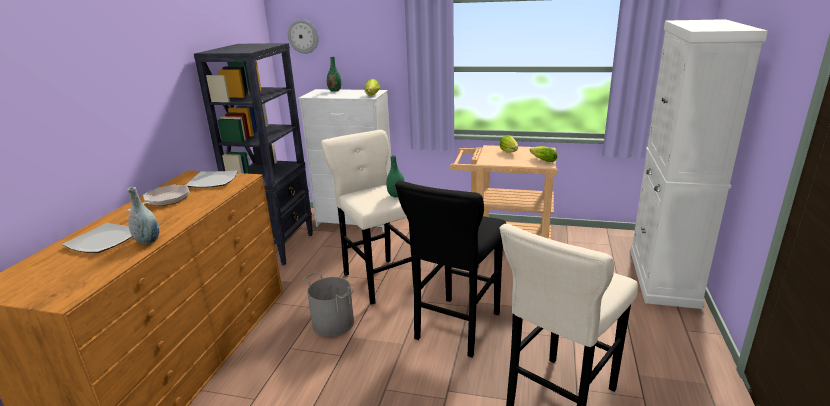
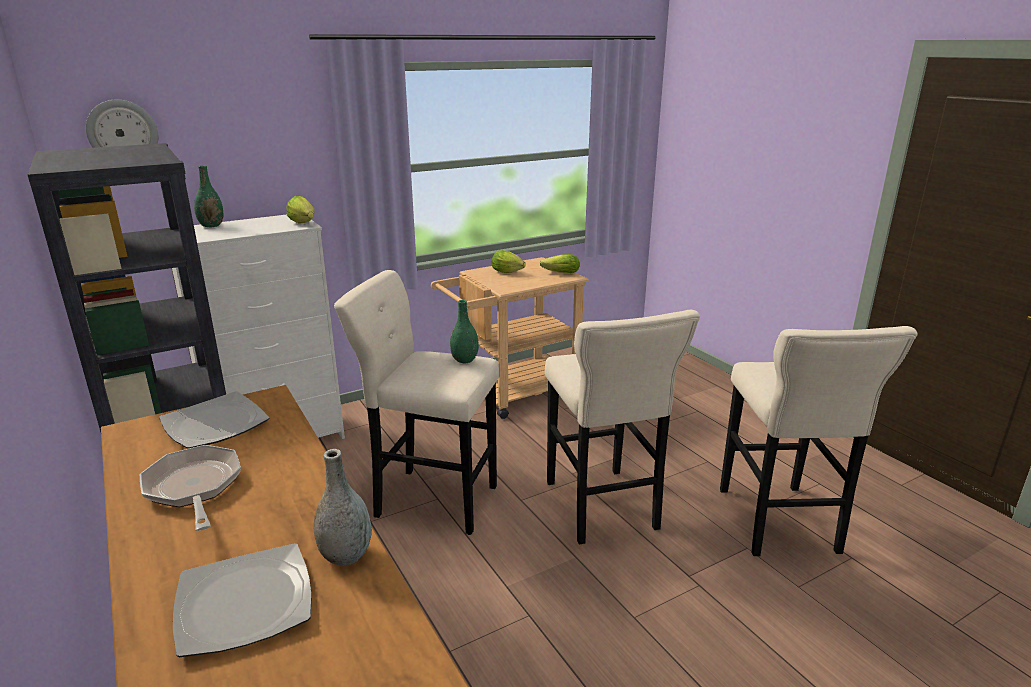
camera: 45 degrees left, 0 degrees up
(333, 323) = (457, 583): grey bucket -> none
(456, 329) = (602, 509): black stool -> beige stool
(663, 277) = (691, 373): white cabinet -> none

